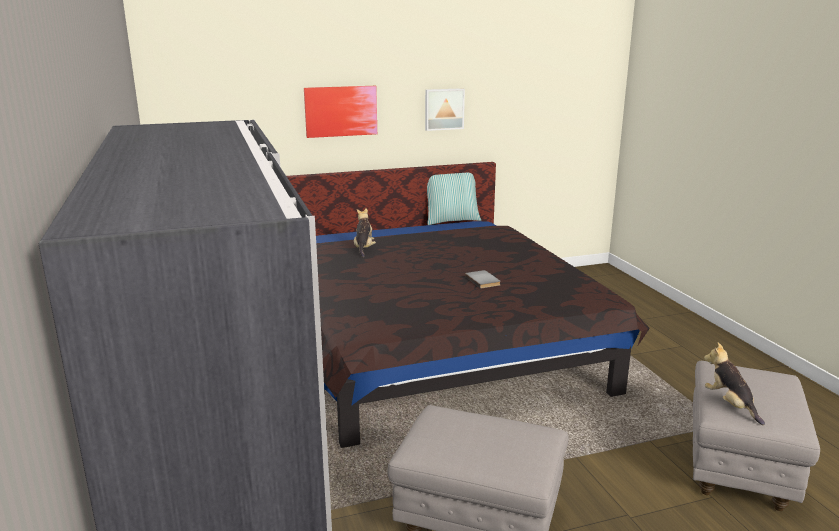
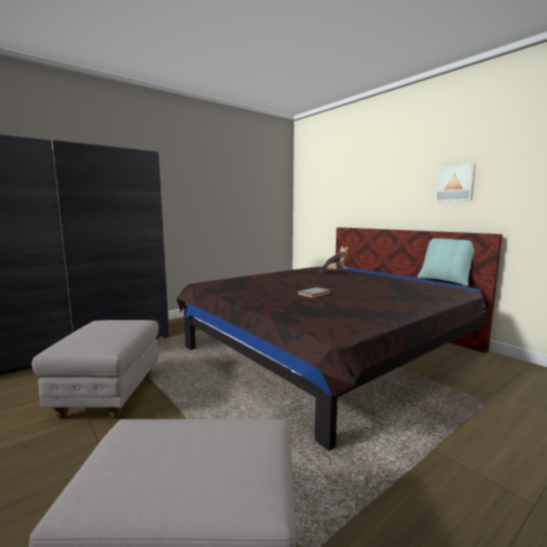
camera: 70 degrees right, 10 degrees down
(341, 111) = (377, 186): picture -> none
(730, 405) = (153, 435): plush toy -> none

